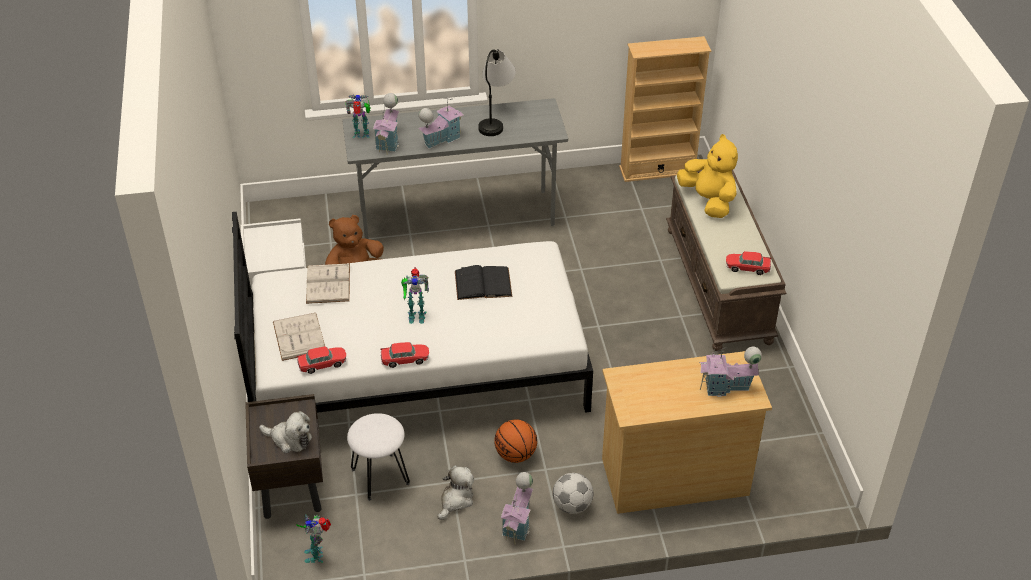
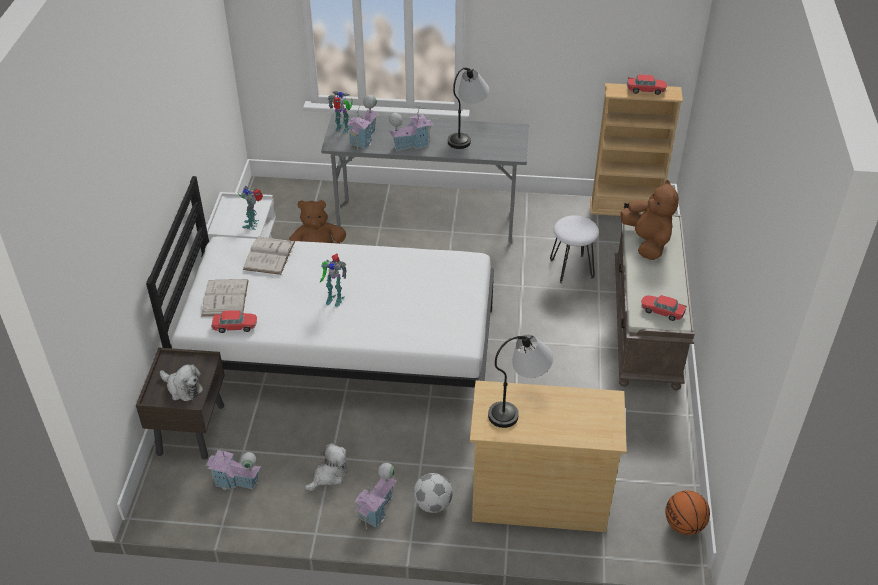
camera: 15 degrees right, 0 degrees up
(317, 554) = (188, 497): toy robot -> toy robot (253, 224)
(380, 477) = (270, 439): white stool -> white stool (571, 269)
(405, 359) = (308, 336): toy car -> toy car (646, 90)
(483, 283) = (406, 280): black book -> none
(516, 454) = (398, 445): basketball -> basketball (684, 525)
(655, 385) = (519, 406): none -> table lamp
(708, 201) = (647, 242): yellow plush toy -> brown plush toy
(726, 387) = (588, 422): toy house -> toy house (235, 481)

